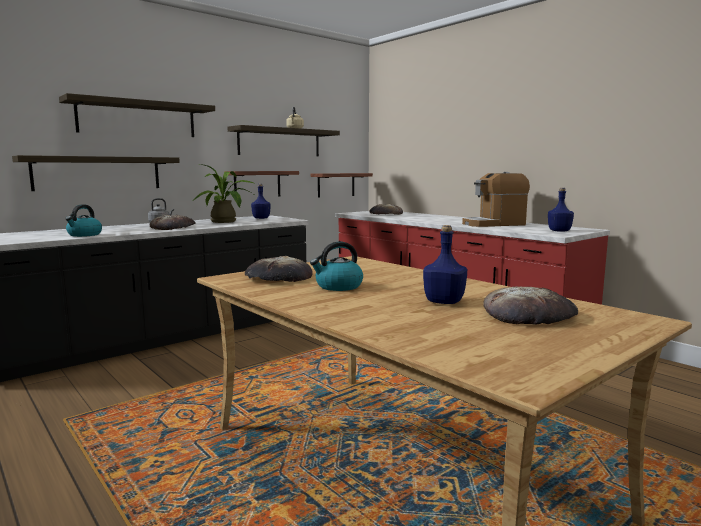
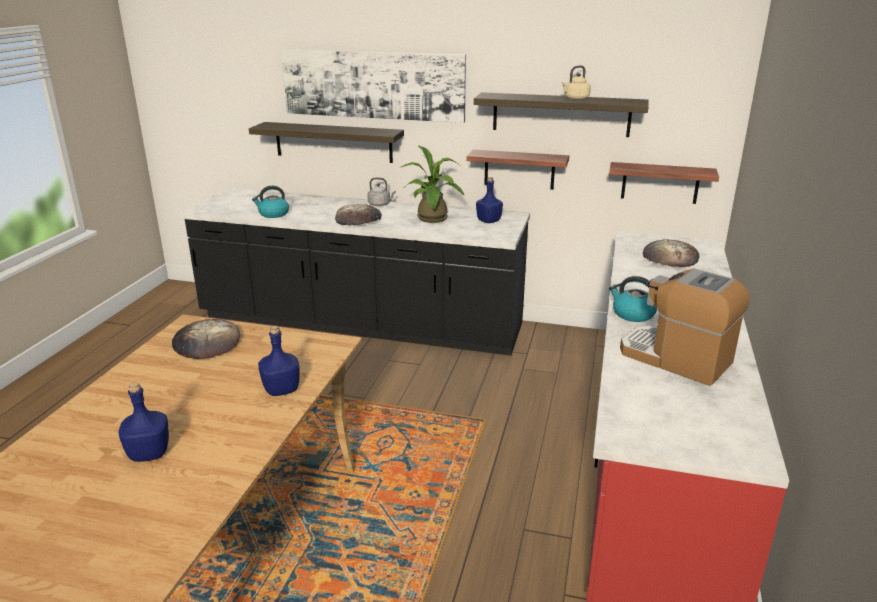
camera: 55 degrees right, 15 degrees up
(138, 119) = (373, 85): shelf -> picture
(338, 286) = (184, 382): kettle -> kettle (632, 314)
(528, 314) = (118, 514): bread -> none
(559, 231) = (674, 430): blue bottle -> blue bottle (282, 389)

